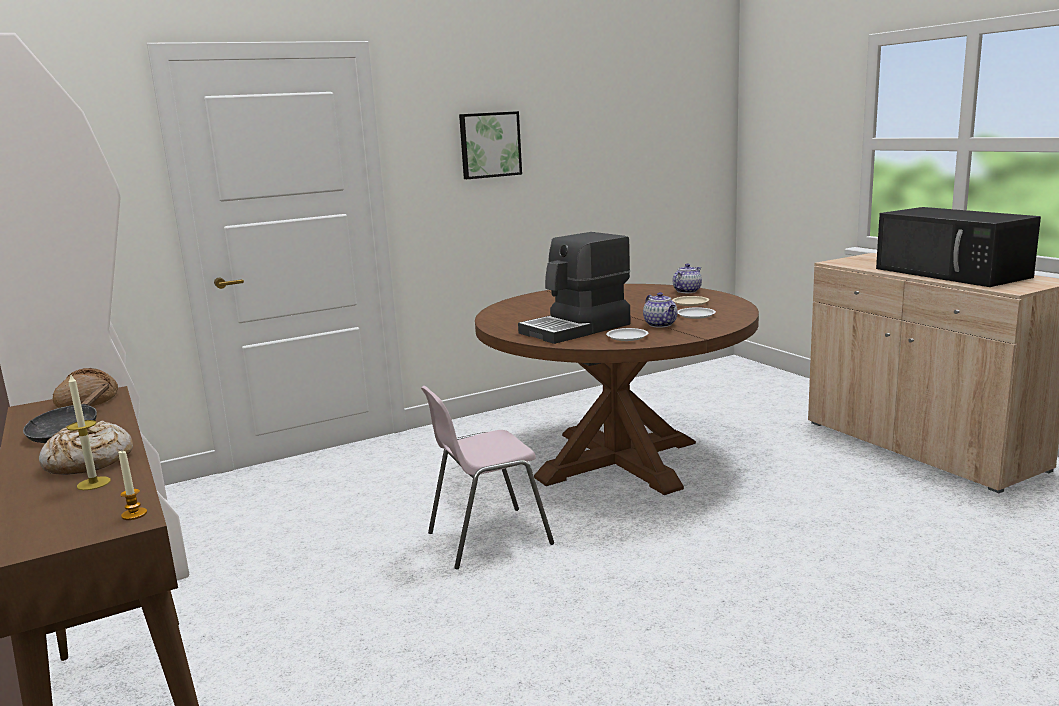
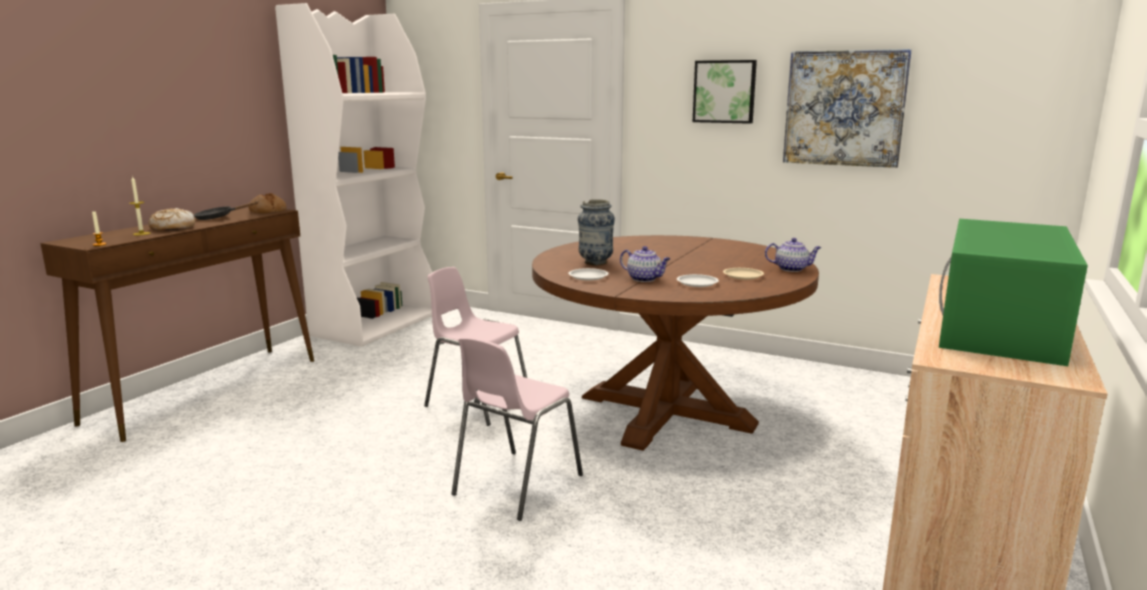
camera: 55 degrees right, 0 degrees up
(577, 329) = (595, 262): coffee machine -> vase
(590, 152) = (844, 108): none -> picture
(661, 325) = (645, 279): teapot -> teapot turned 90 degrees counterclockwise
(696, 559) = (515, 485): none -> pink chair
(953, 273) = (1000, 327): black microwave -> green microwave

